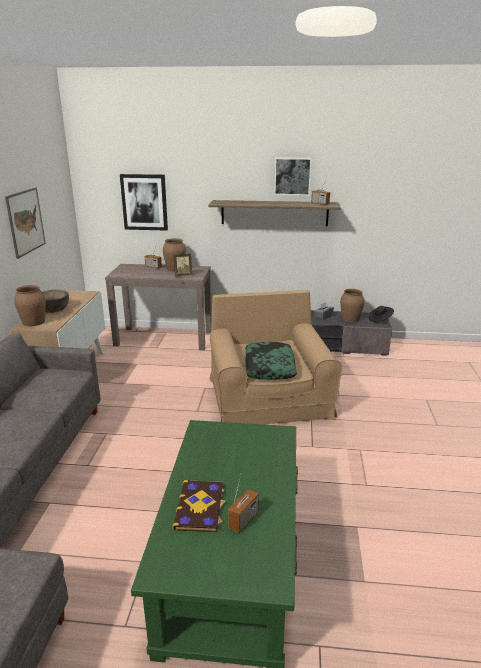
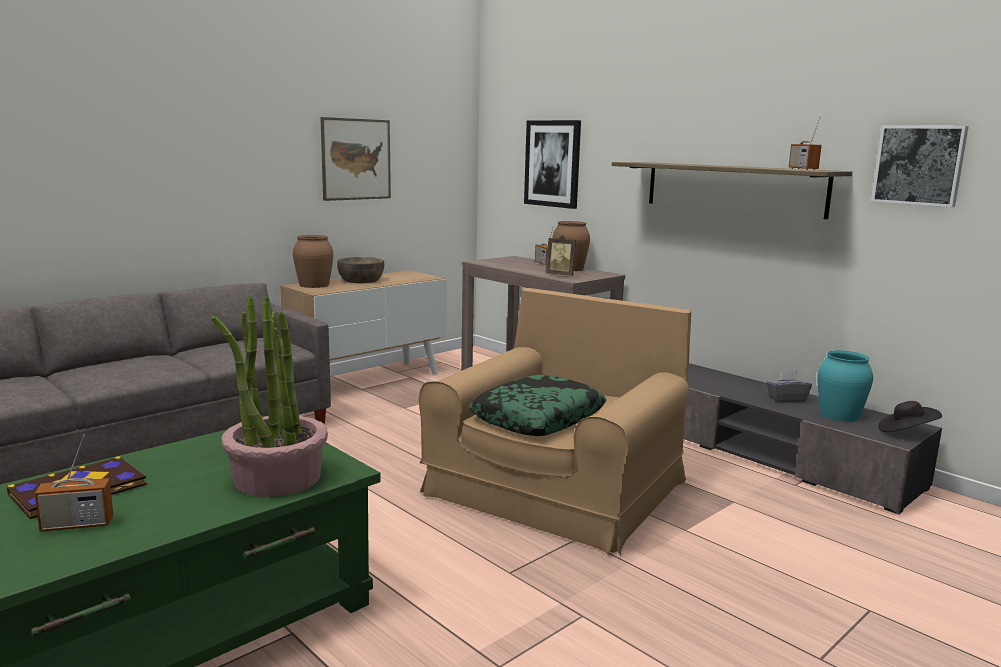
camera: 40 degrees right, 10 degrees down
(266, 451) = (276, 478): none -> potted plant
(292, 176) = (769, 119): picture -> picture (919, 165)
(350, 318) = (839, 415): brown vase -> turquoise vase

